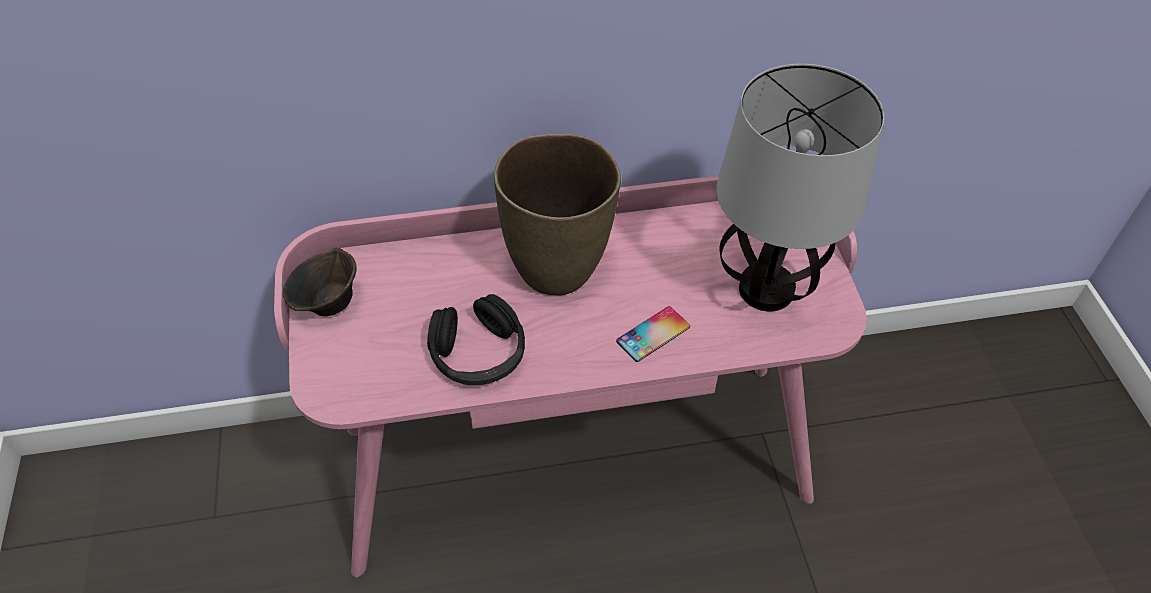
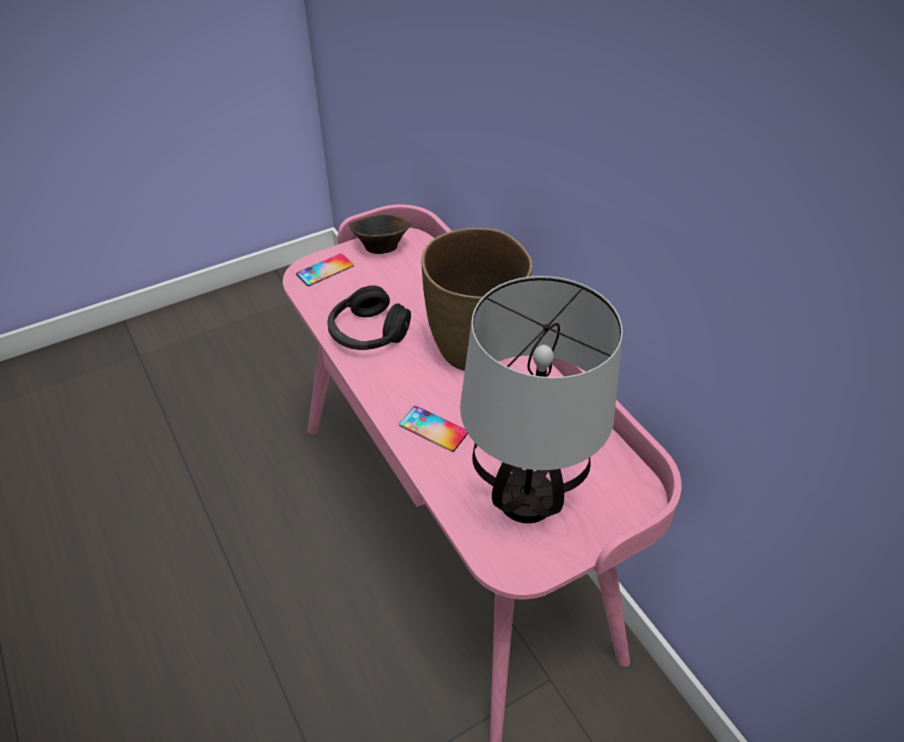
camera: 70 degrees right, 5 degrees down
(335, 371) = (325, 270): none -> phone

